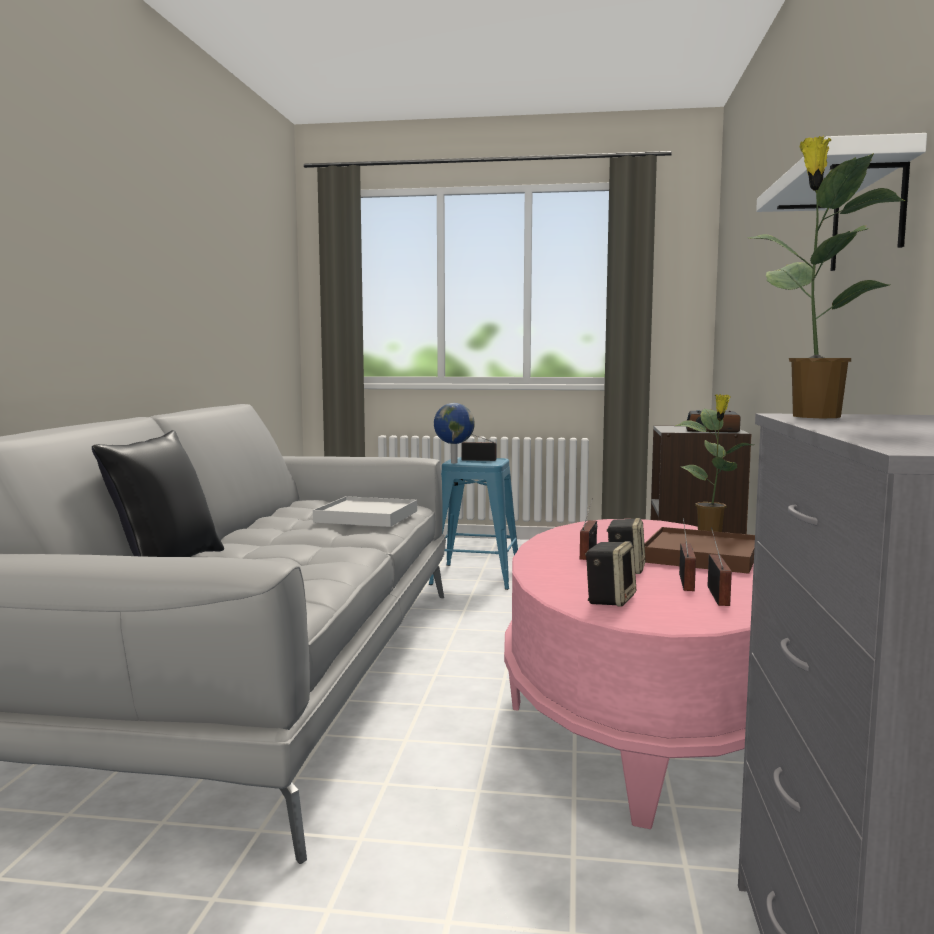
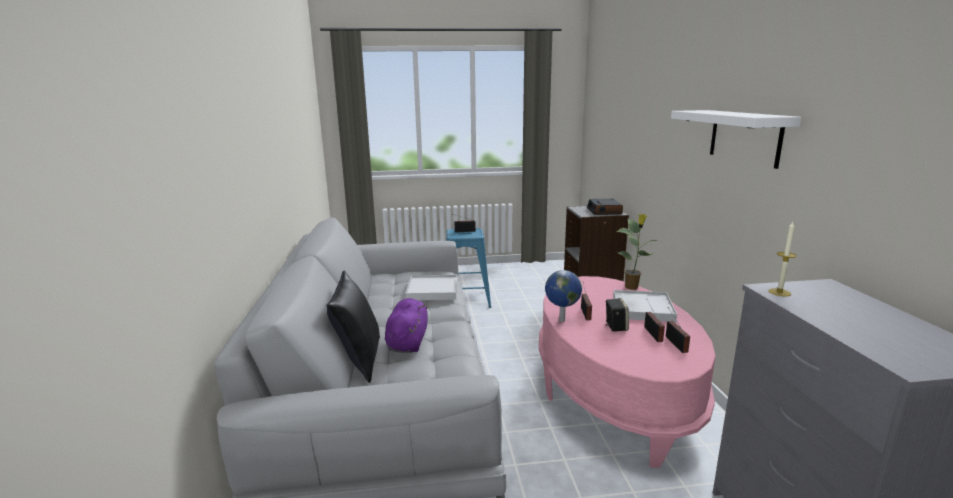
camera: 15 degrees left, 10 degrees up
(261, 558) = (408, 342): none -> purple plush toy
(453, 462) = (453, 236): globe -> globe (561, 320)
(609, 599) = (629, 355): speaker -> none
(701, 556) = (643, 309): brown tray -> white tray
(812, 416) = (779, 292): potted plant -> candle

